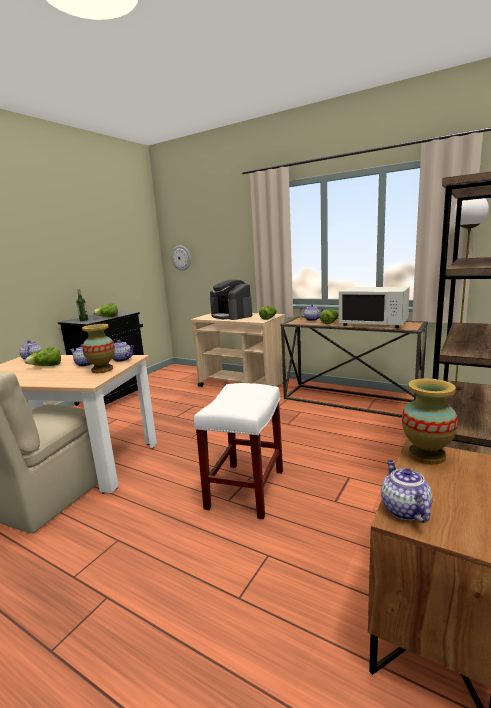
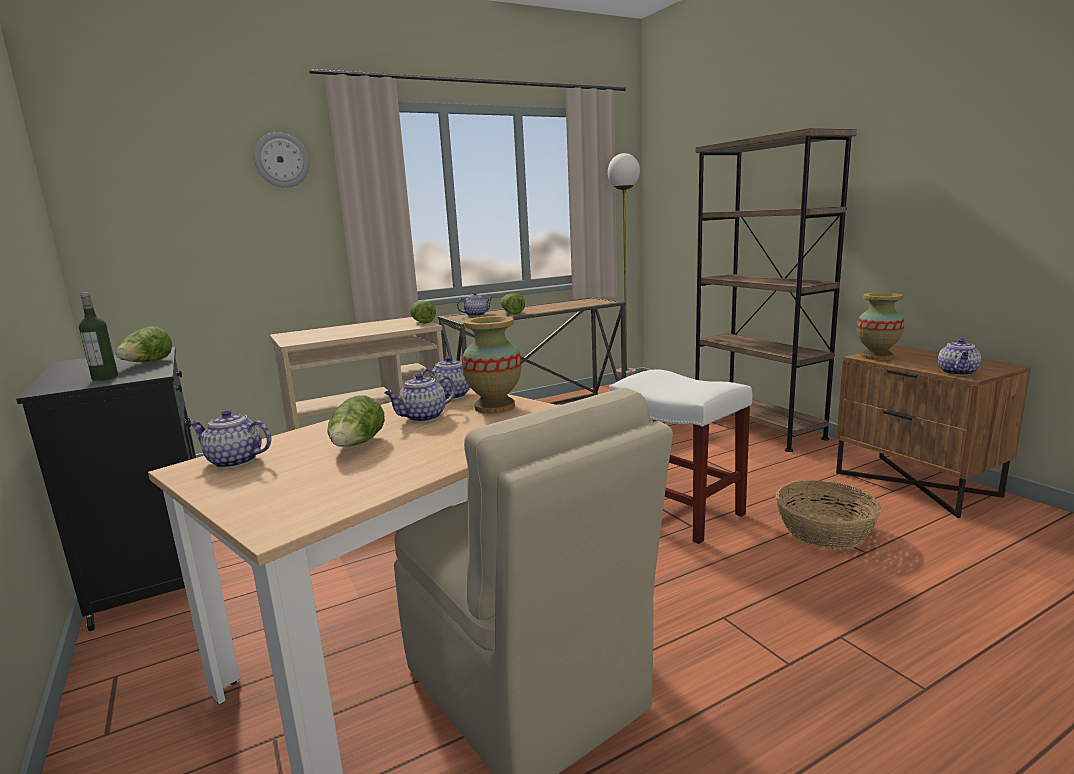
camera: 60 degrees left, 0 degrees up
(181, 258) = (131, 230): wall clock -> wall clock (282, 160)
(232, 316) = (341, 331): coffee machine -> none
(261, 566) = (823, 531): none -> basket
(373, 323) = (560, 305): white microwave -> none
(404, 509) = (958, 373): teapot -> teapot turned 90 degrees counterclockwise

